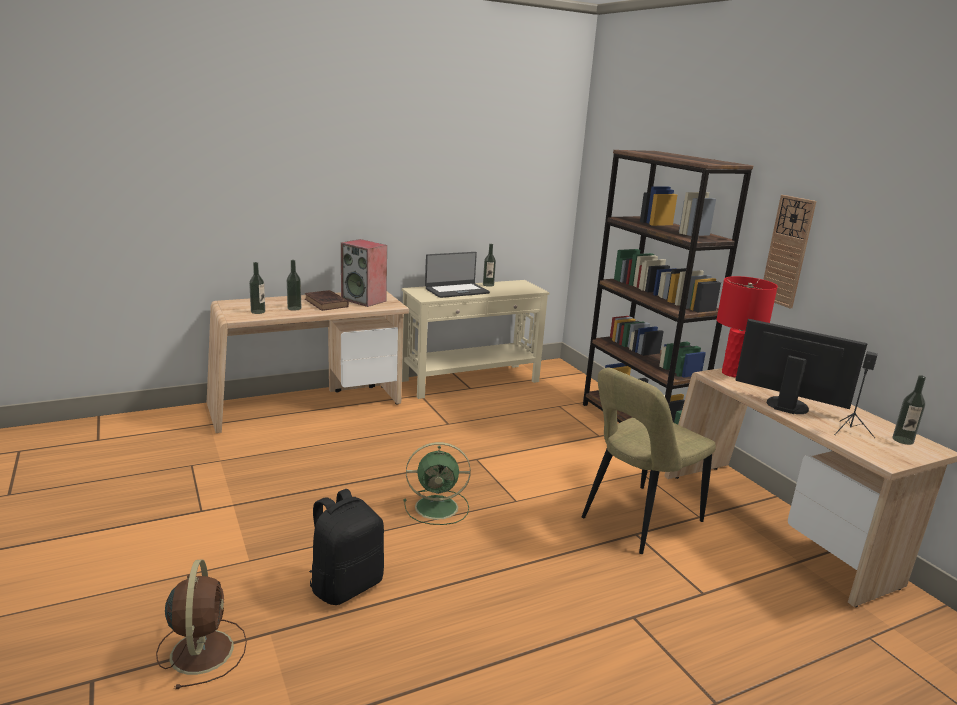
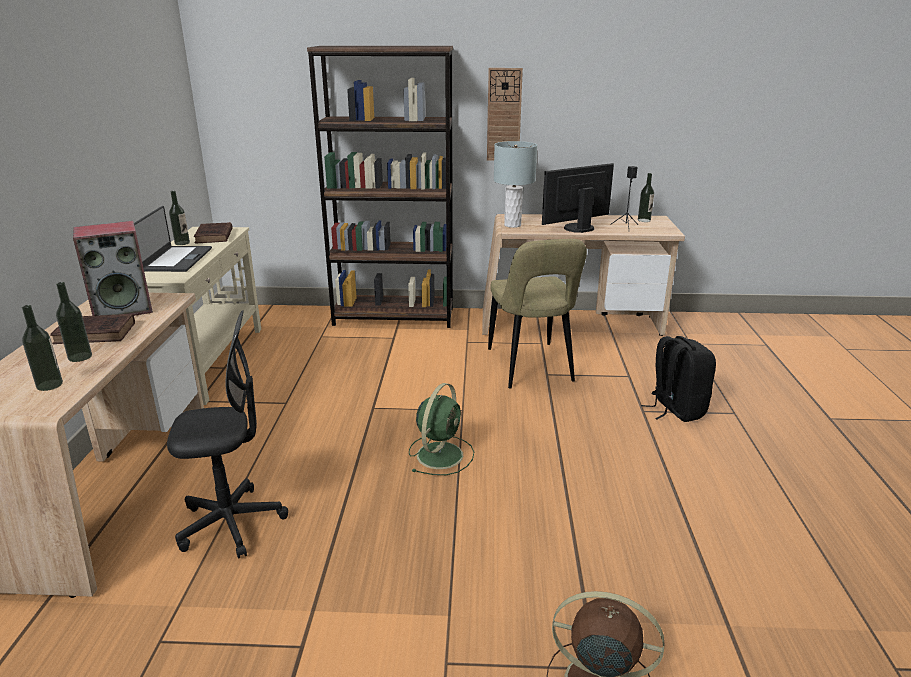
camera: 60 degrees left, 5 degrees up
(299, 451) = (231, 523): none -> black office chair
(346, 585) = (535, 547): black backpack -> black backpack (675, 409)
(513, 288) = (214, 236): none -> brown book
(731, 373) = (512, 225): red table lamp -> grey table lamp

